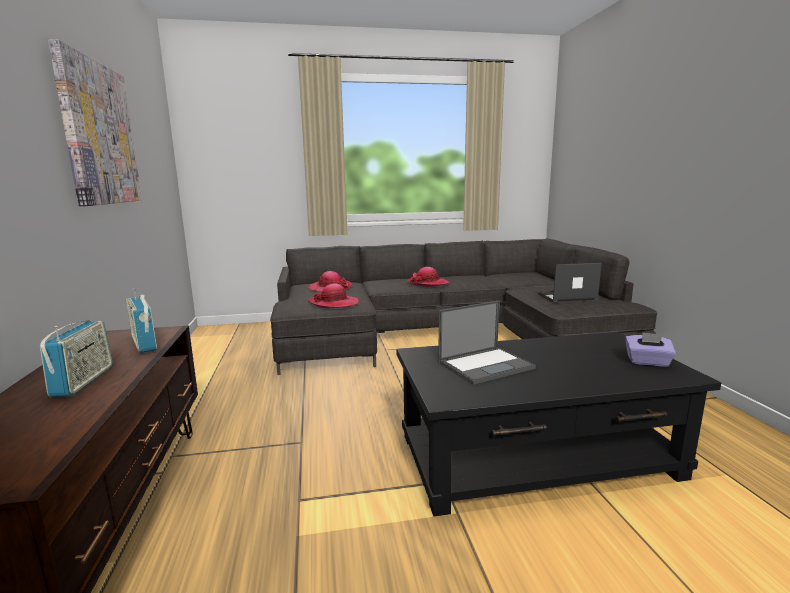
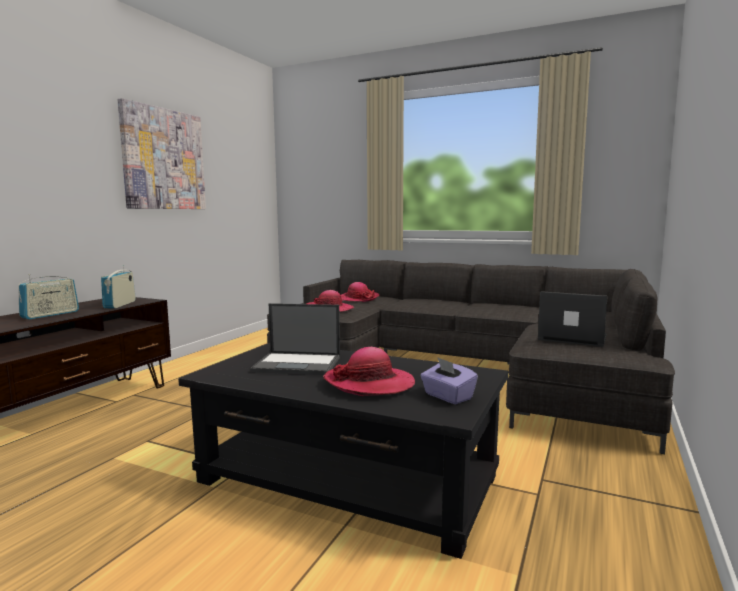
camera: 35 degrees right, 5 degrees down
(427, 283) = (453, 306): hat -> hat (369, 383)

